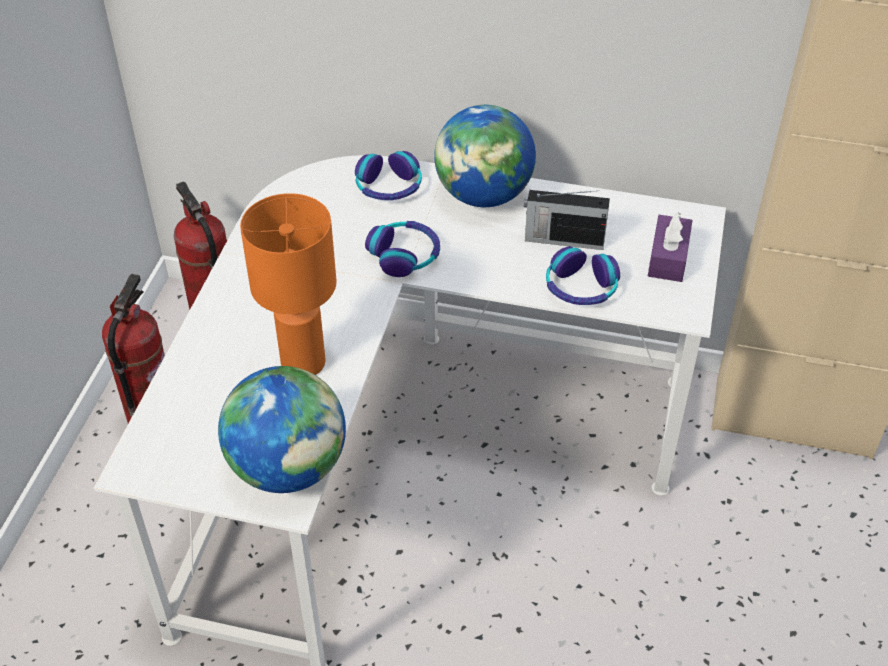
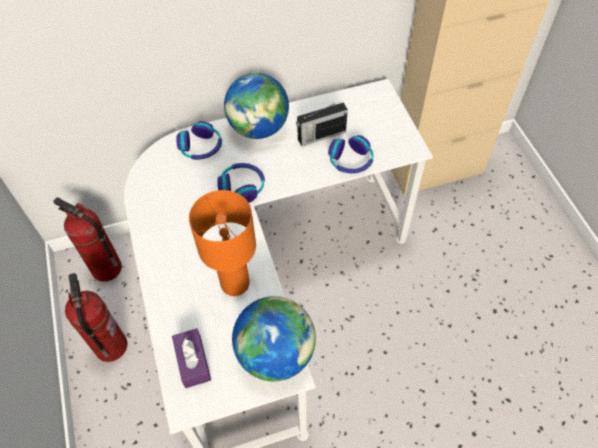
camera: 30 degrees left, 10 degrees up
(668, 258) = (381, 121): purple tissue box -> purple tissue box (193, 361)

